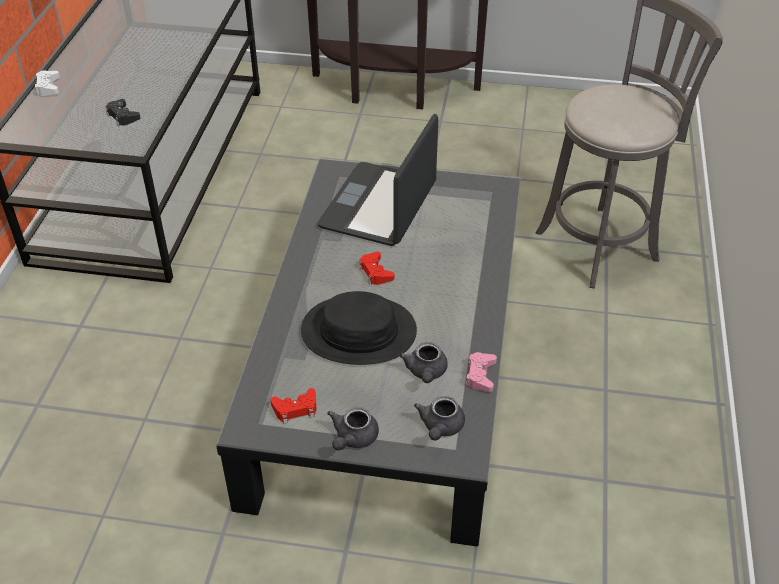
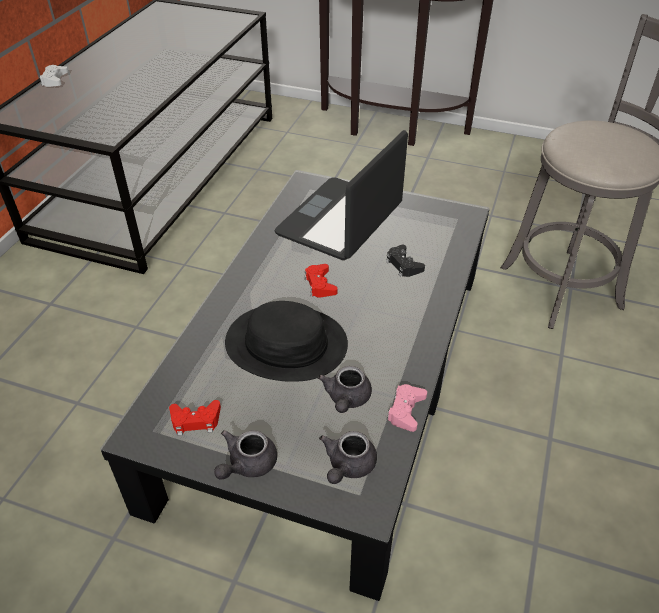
camera: 10 degrees right, 0 degrees up
(123, 116) = (110, 110): black game controller -> black game controller (403, 265)

